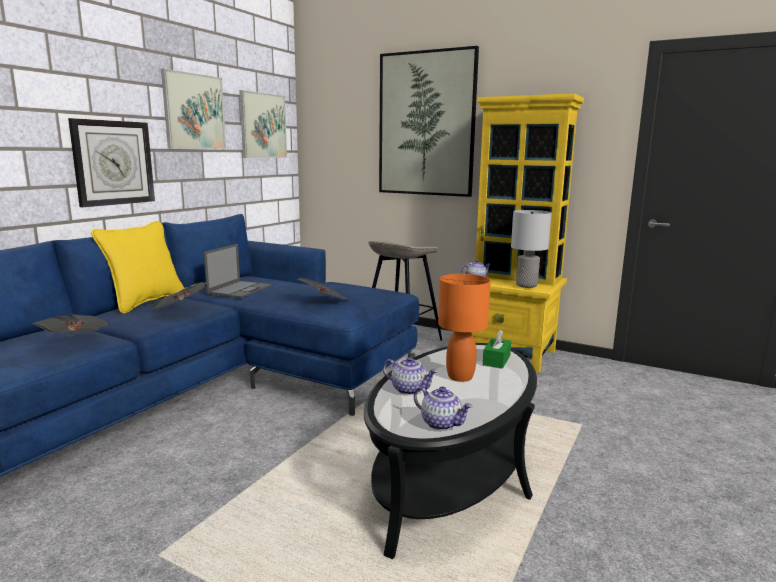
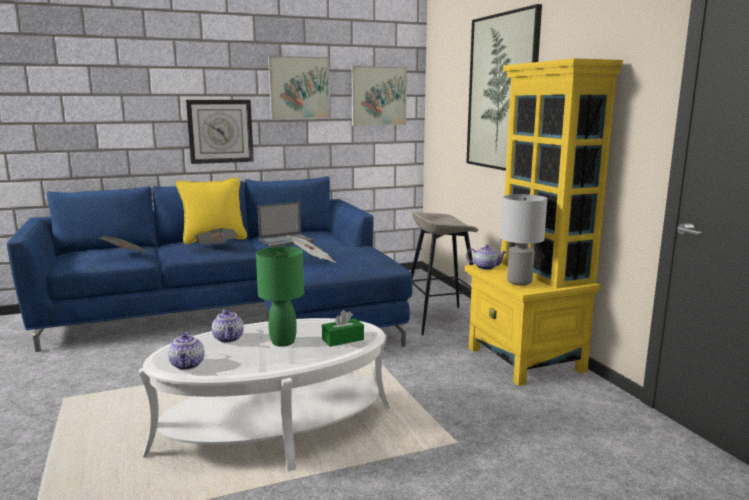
camera: 40 degrees right, 0 degrees up
(452, 474) = (274, 429): black coffee table -> white coffee table
(460, 377) = (283, 342): orange table lamp -> green table lamp

